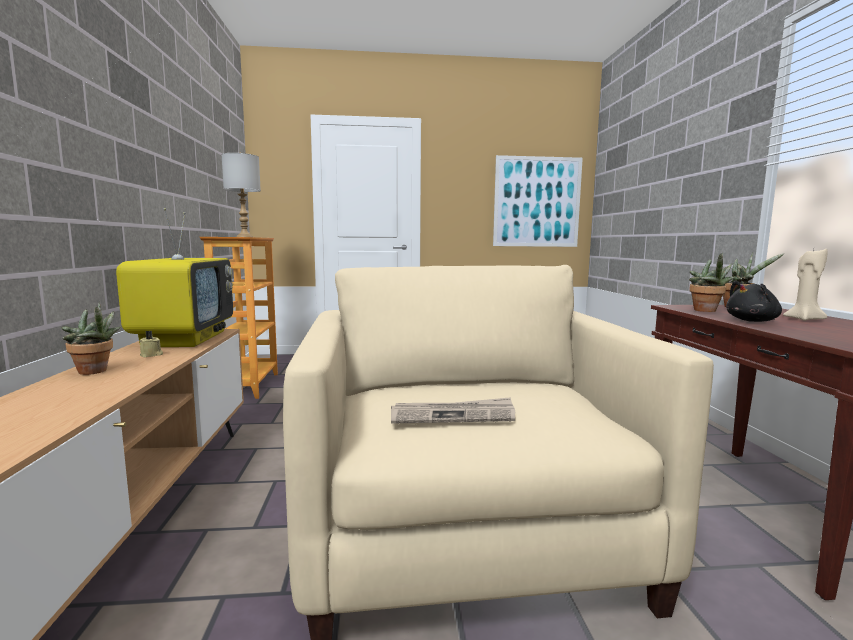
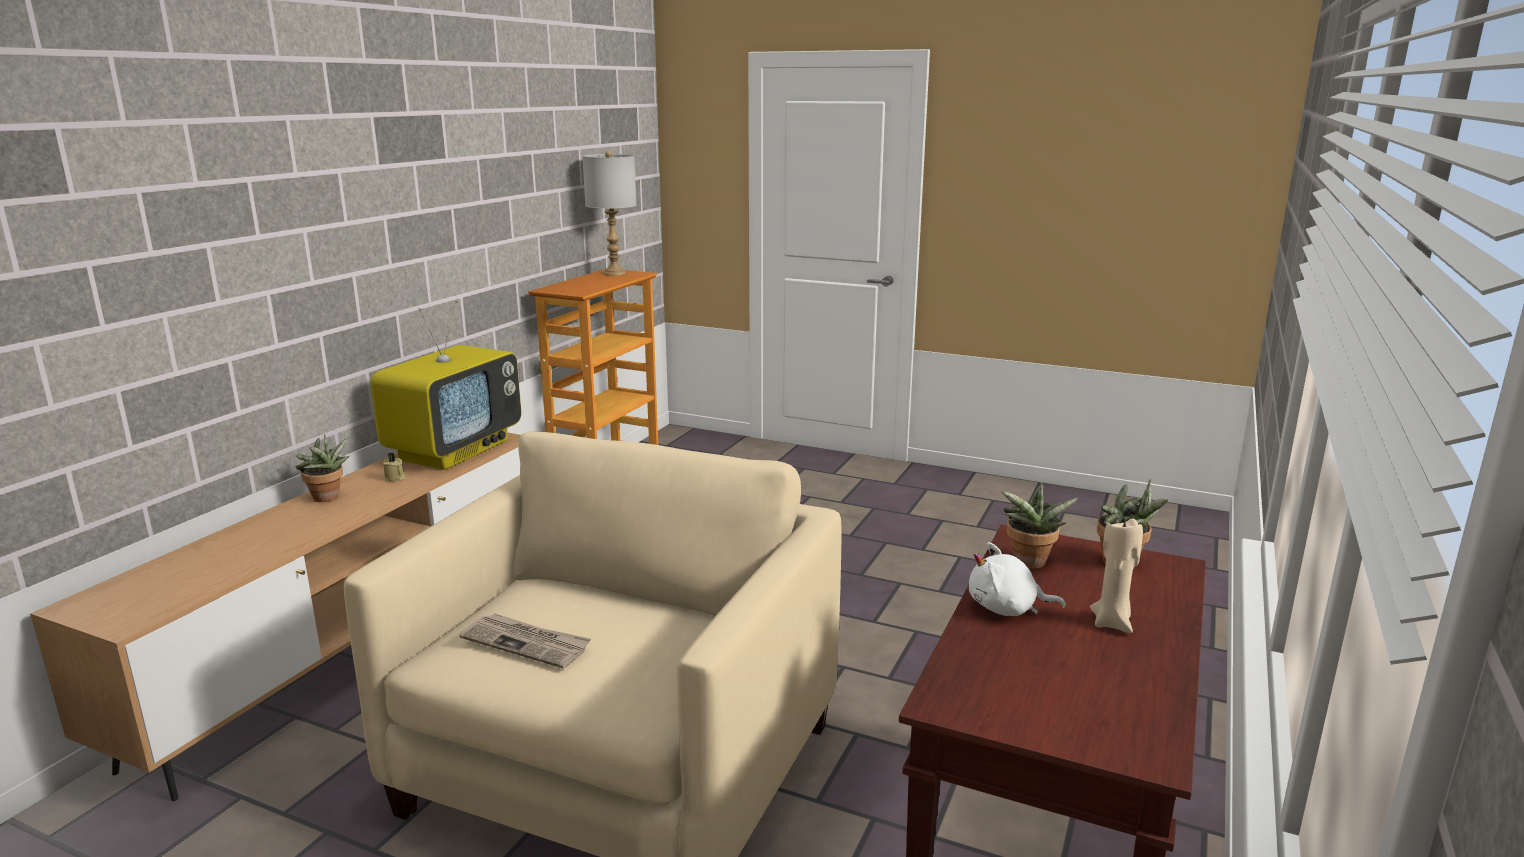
camera: 30 degrees right, 10 degrees up
(537, 202) = (1151, 209): picture -> none
(753, 321) = (1007, 609): black plush toy -> white plush toy

